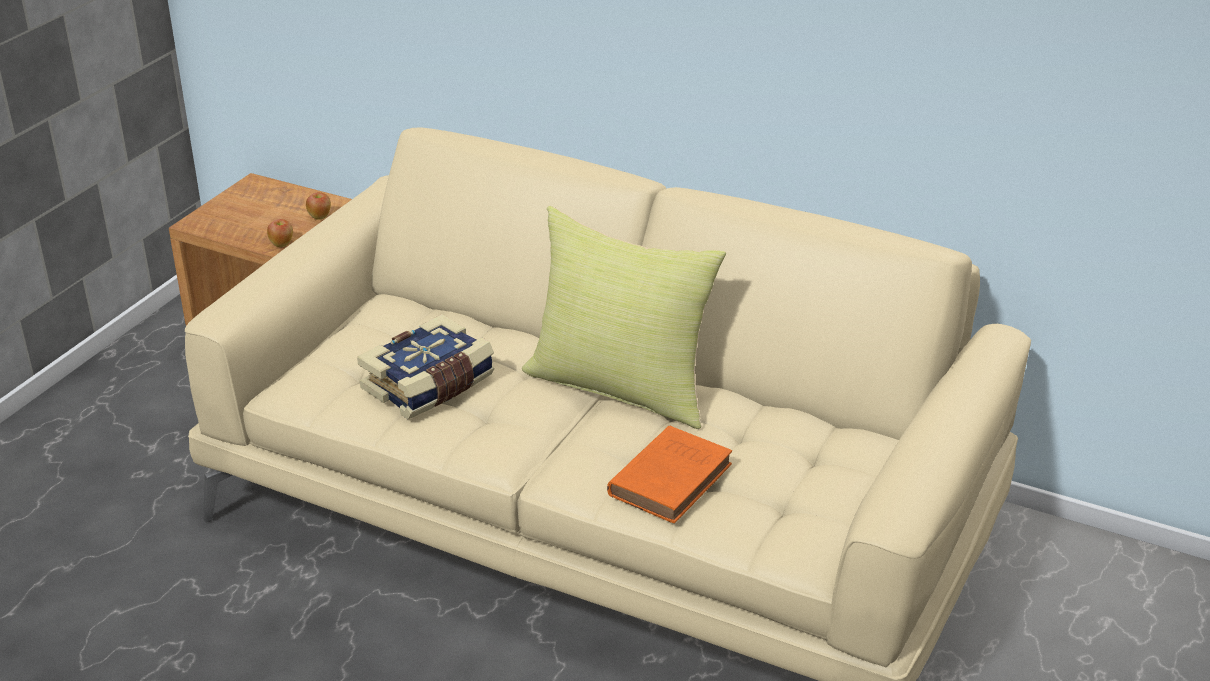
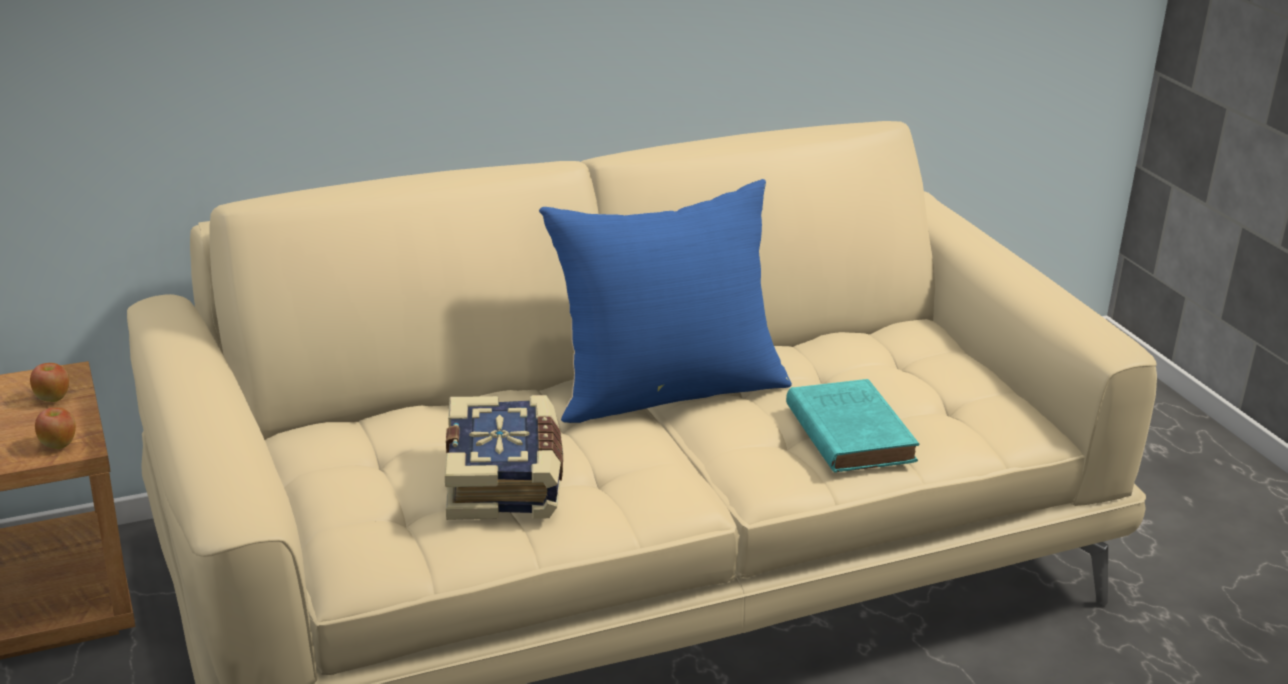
camera: 50 degrees left, 5 degrees down
(621, 386) = (666, 389): yellow pillow -> blue pillow
(672, 478) = (848, 431): orange book -> turquoise book

